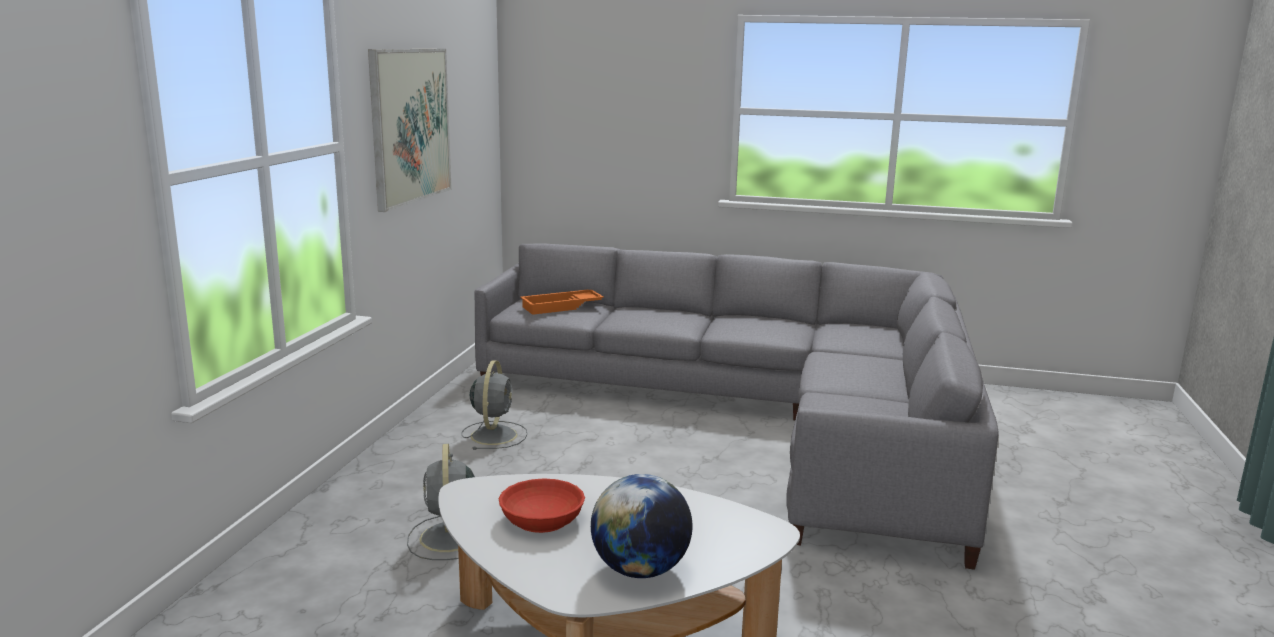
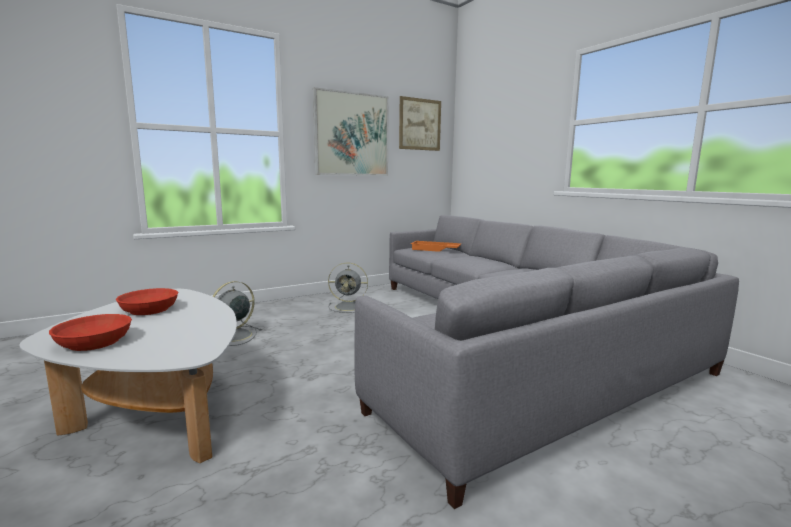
camera: 45 degrees right, 5 degrees down
(471, 89) = (420, 124): none -> picture
(494, 435) = (349, 307): grey fan -> grey fan turned 45 degrees clockwise
(640, 570) = (94, 342): globe -> red bowl

